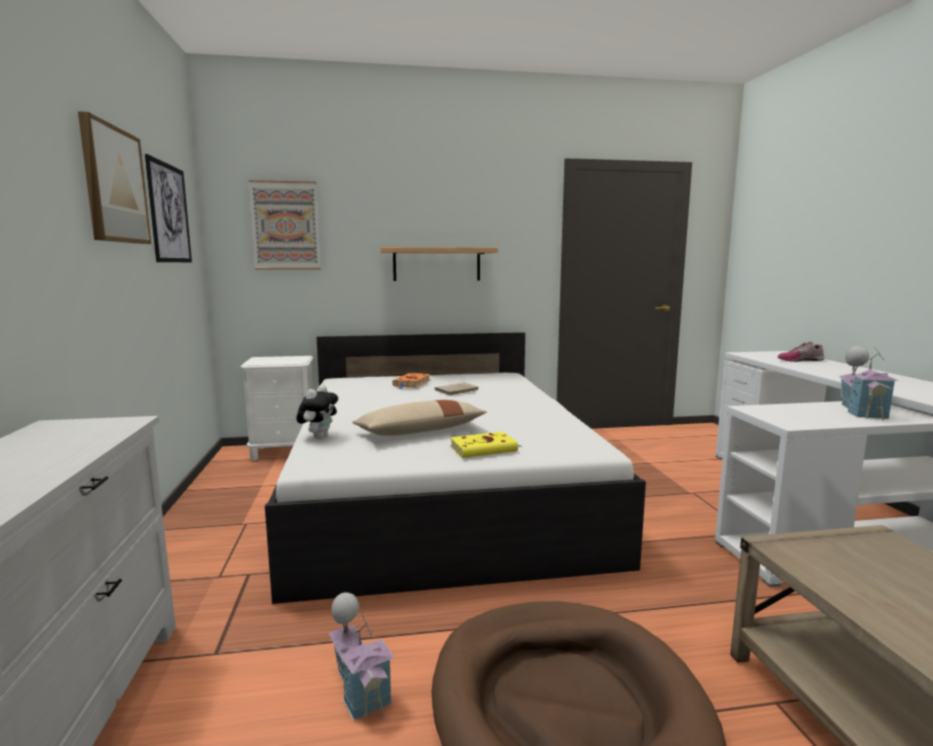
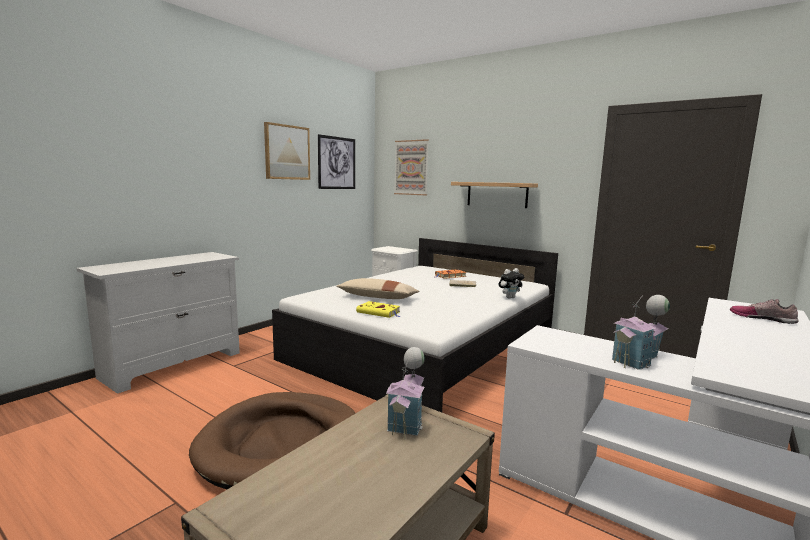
camera: 45 degrees right, 0 degrees up
(319, 436) = (334, 288): plush toy -> plush toy (510, 297)
(361, 690) = (243, 397): toy house -> toy house (408, 420)

